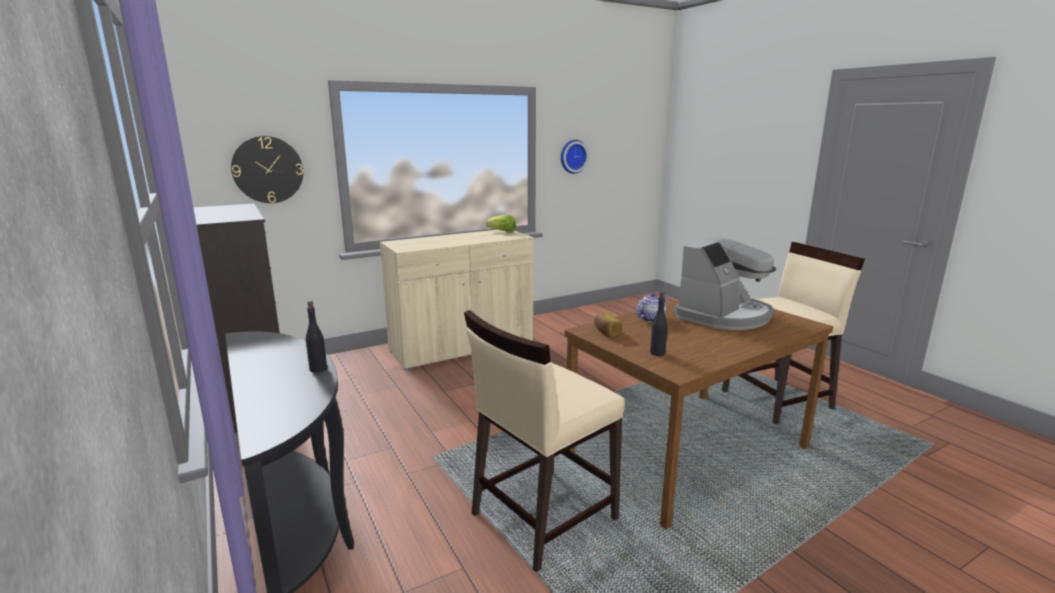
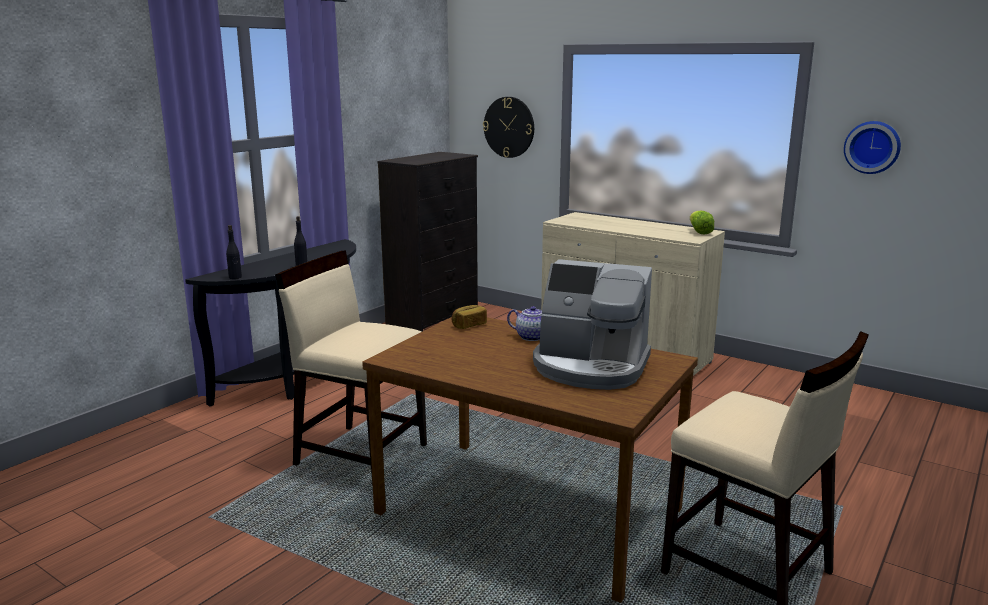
camera: 65 degrees right, 0 degrees up
(657, 353) = (431, 348): black bottle -> black bottle (235, 277)

